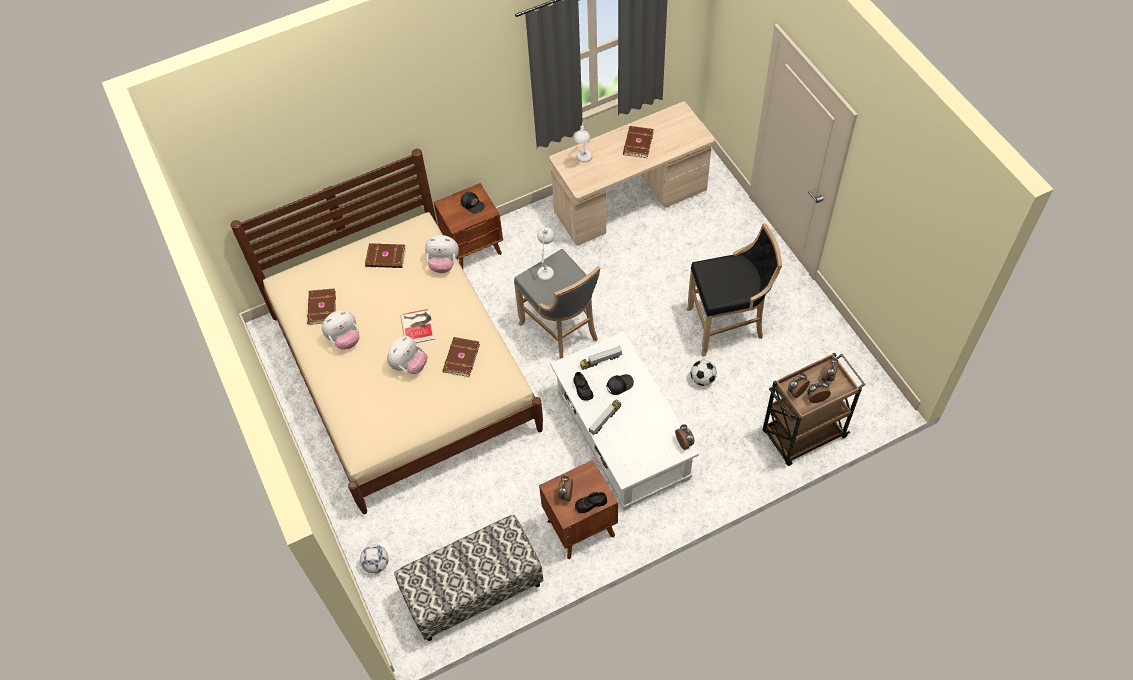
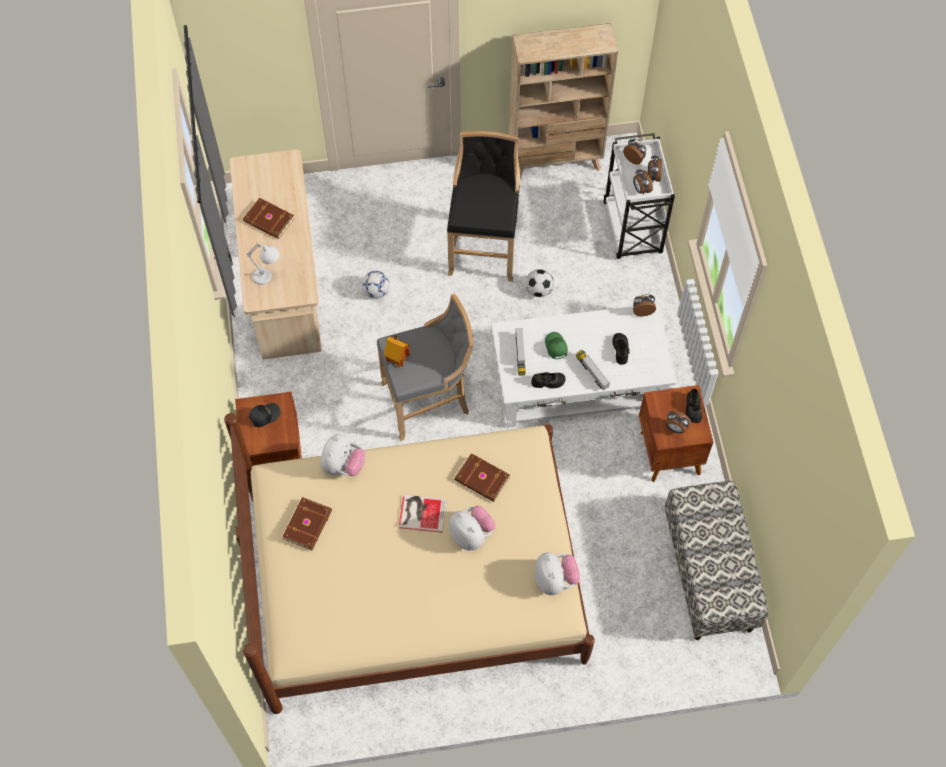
camera: 75 degrees left, 5 degrees up
(321, 308) = (352, 614): brown book -> none
(345, 339) = (408, 596): plush toy -> plush toy (555, 580)
(376, 564) = (650, 663): football -> football (376, 291)
(547, 267) = (398, 360): white table lamp -> toy house
(619, 385) = (555, 347): black cap -> green cap
(637, 436) = (621, 349): none -> black shoe
(802, 435) = (633, 229): brown cart -> white cart
(845, 353) = (556, 161): none -> beige bookcase

